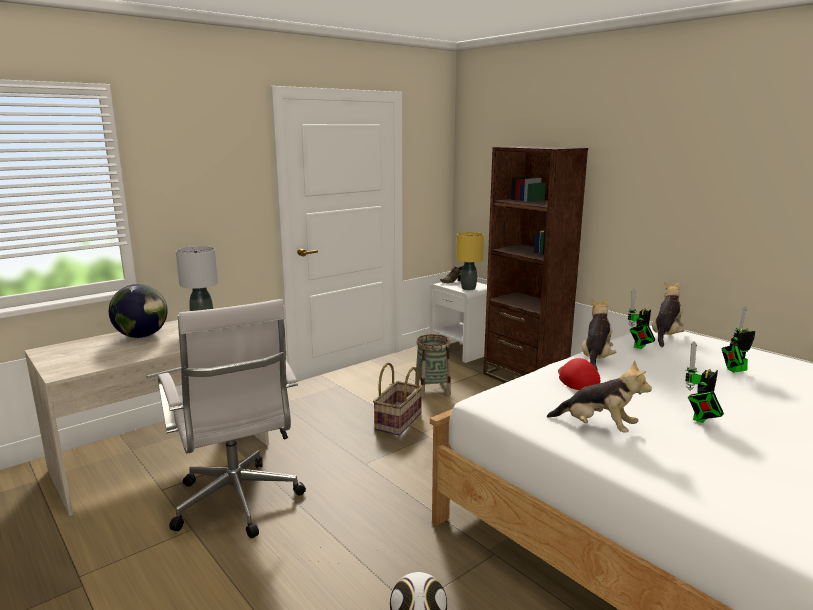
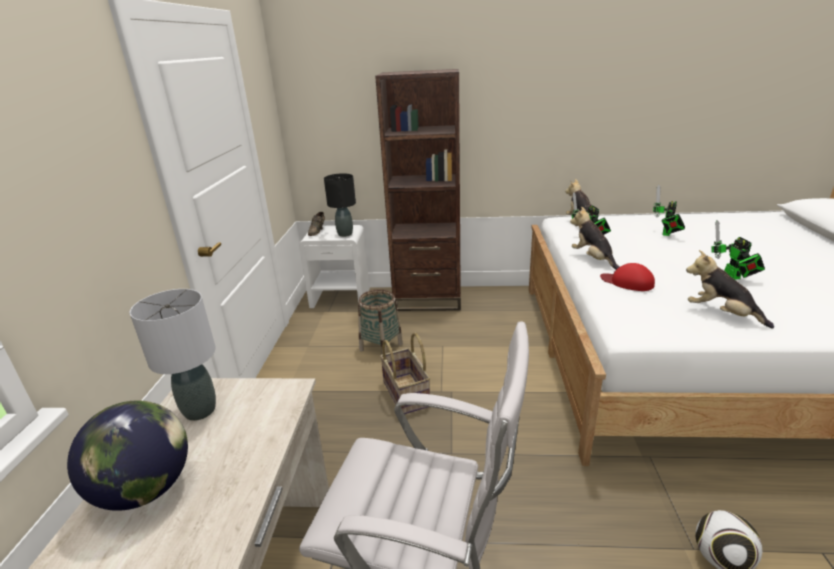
camera: 45 degrees left, 10 degrees up
(468, 288) = (345, 234): yellow table lamp -> black table lamp
(597, 428) = (721, 314): plush toy -> plush toy turned 120 degrees counterclockwise

